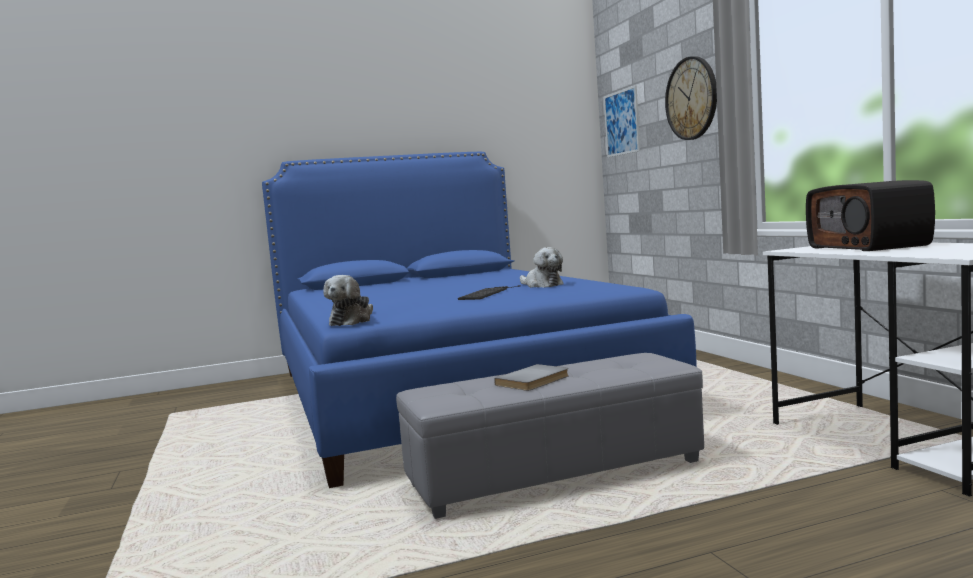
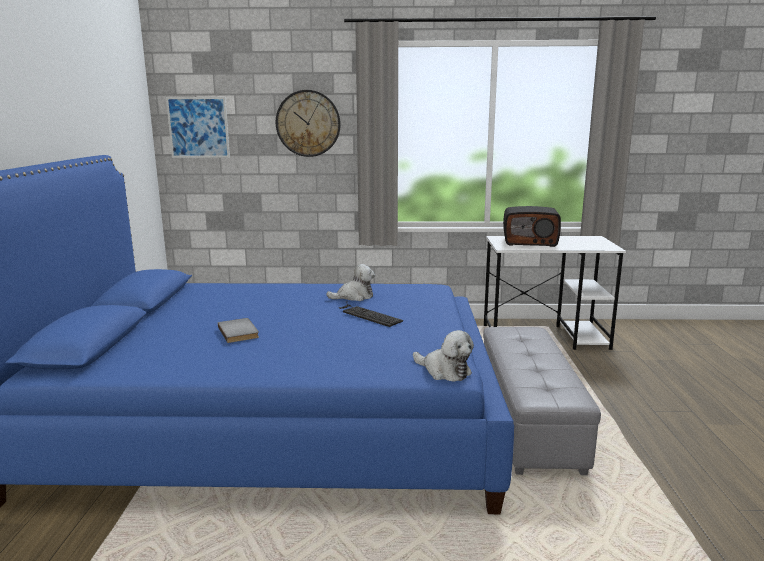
camera: 70 degrees left, 10 degrees up
(534, 381) = (541, 365): grey book -> grey book (240, 332)

